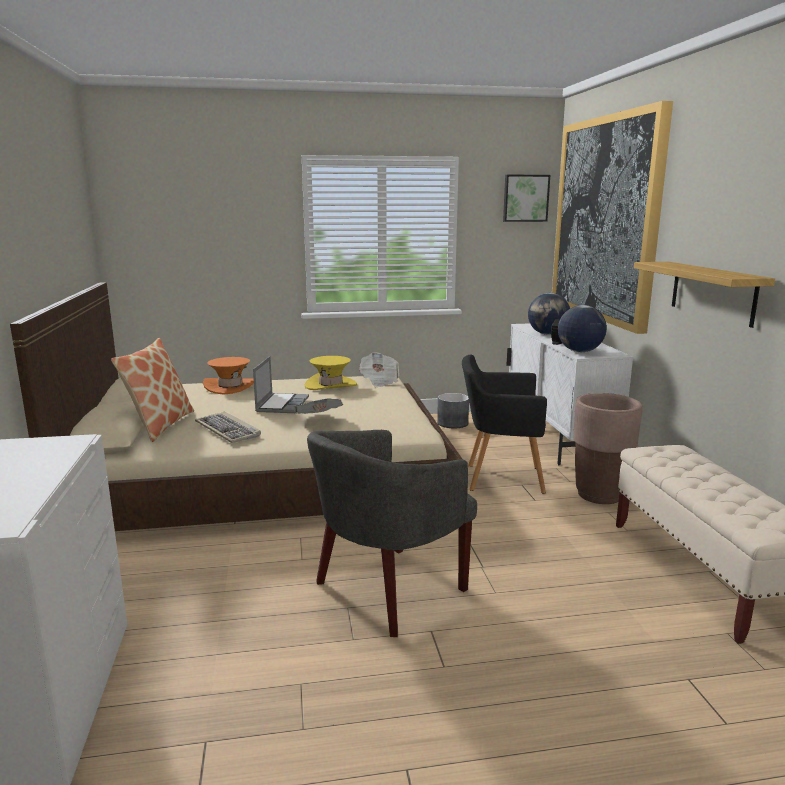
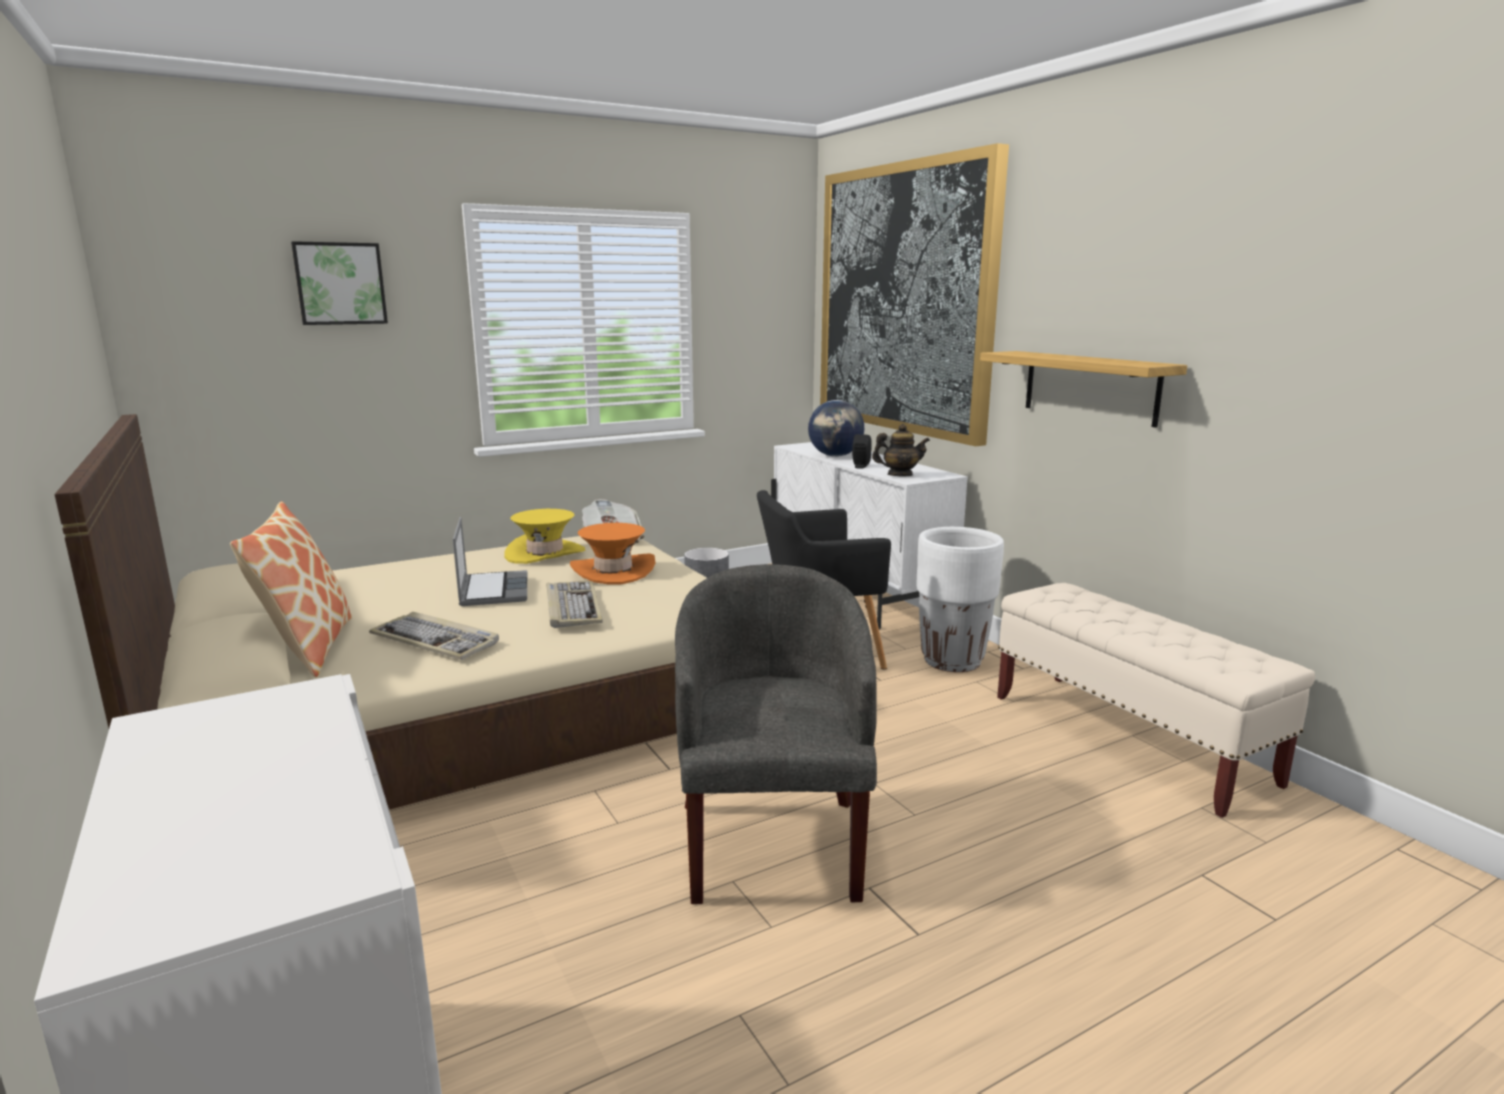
camera: 20 degrees left, 0 degrees up
(230, 386) = (383, 572): orange hat -> orange hat (613, 571)
(318, 420) = (572, 607): newspaper -> keyboard
(387, 590) = (772, 842): grey armchair -> grey armchair turned 150 degrees clockwise
(525, 198) = (776, 273): picture -> picture (340, 283)
(579, 351) = (899, 475): globe -> teapot
(599, 495) = (952, 661): brown planter -> white planter

